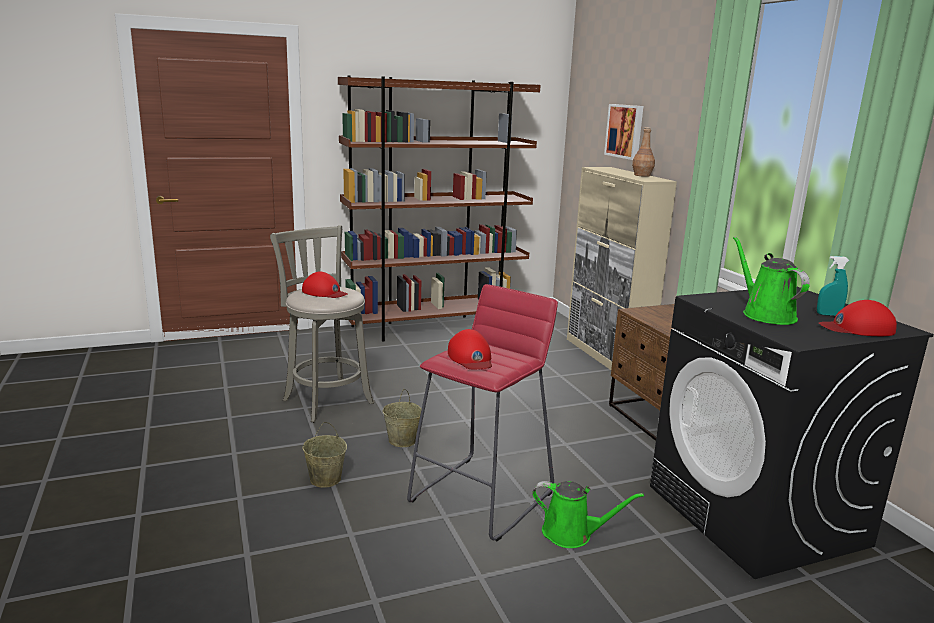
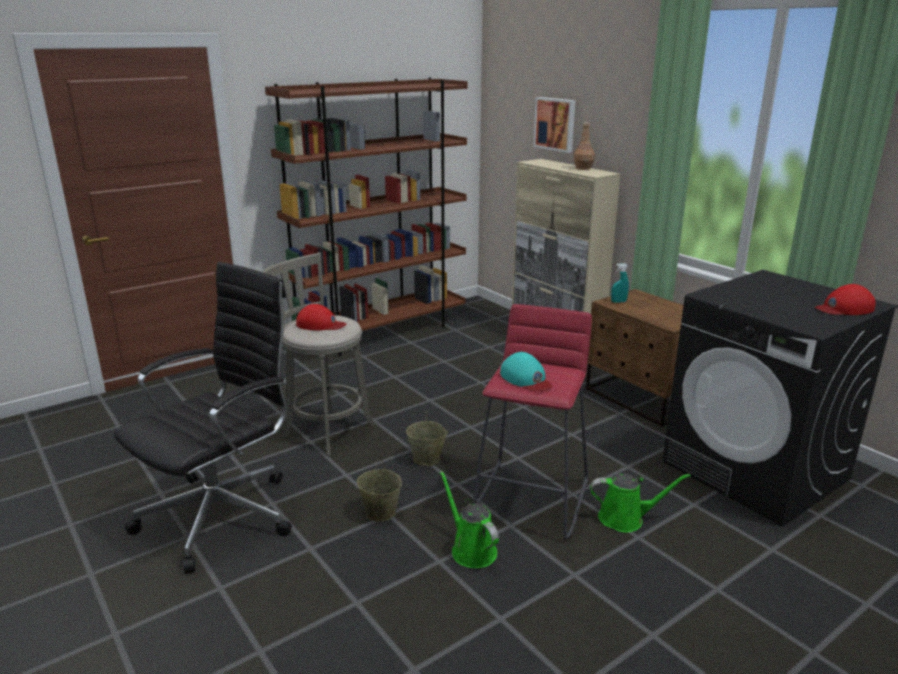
camera: 15 degrees left, 5 degrees up
(185, 454) = (223, 514): none -> black office chair
(471, 358) = (526, 378): red cap -> turquoise cap
(765, 315) = (769, 305): green watering can -> green watering can (471, 549)
(828, 315) = (813, 297): turquoise spray bottle -> turquoise spray bottle (618, 302)

